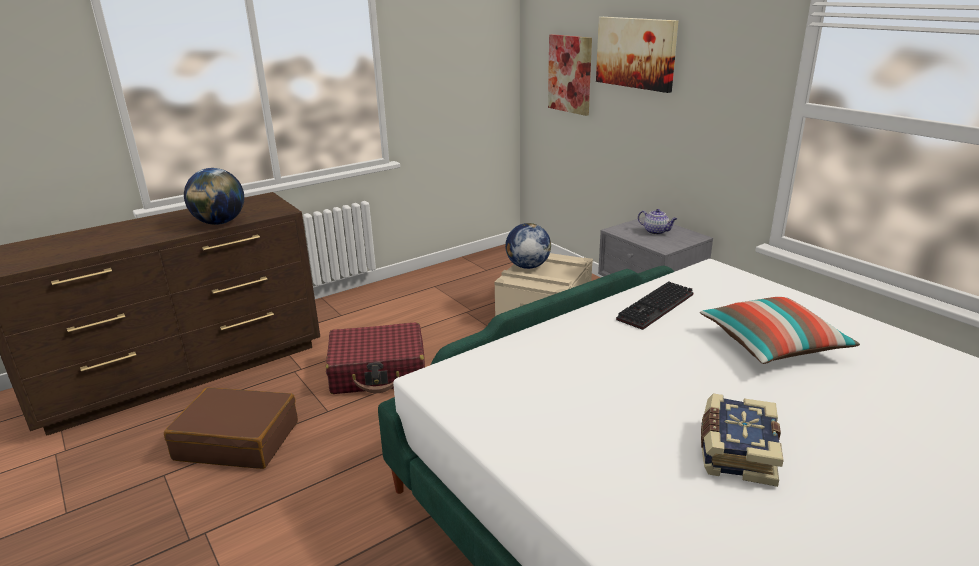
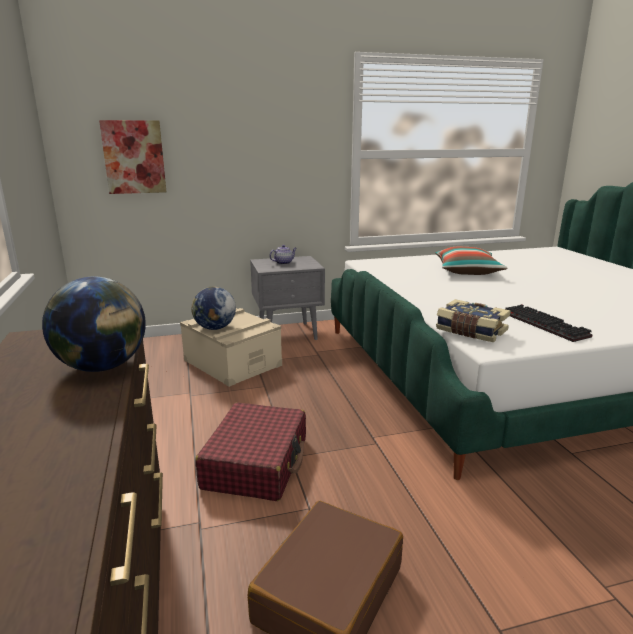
camera: 70 degrees left, 5 degrees down
(636, 53) = (215, 130): picture -> none
(656, 308) = (409, 281): keyboard -> keyboard (547, 325)
(736, 451) = (572, 296): book -> book (470, 331)

